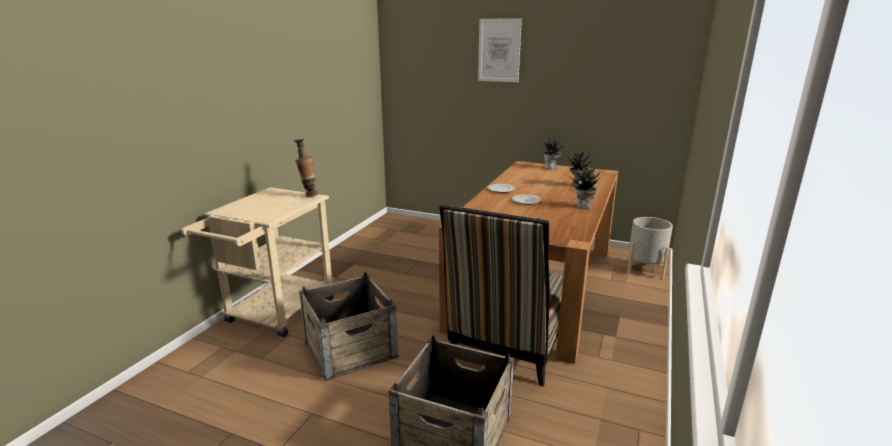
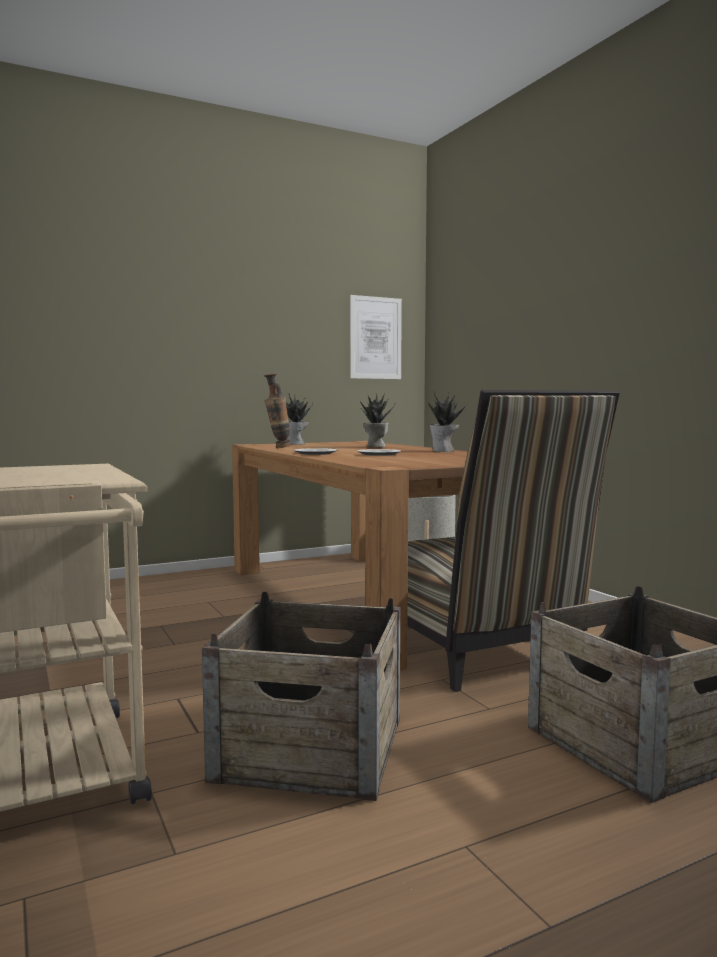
camera: 50 degrees left, 15 degrees down
(308, 195) = (72, 465): vase -> vase (277, 448)
(499, 50) = (180, 278): picture -> picture (375, 338)

